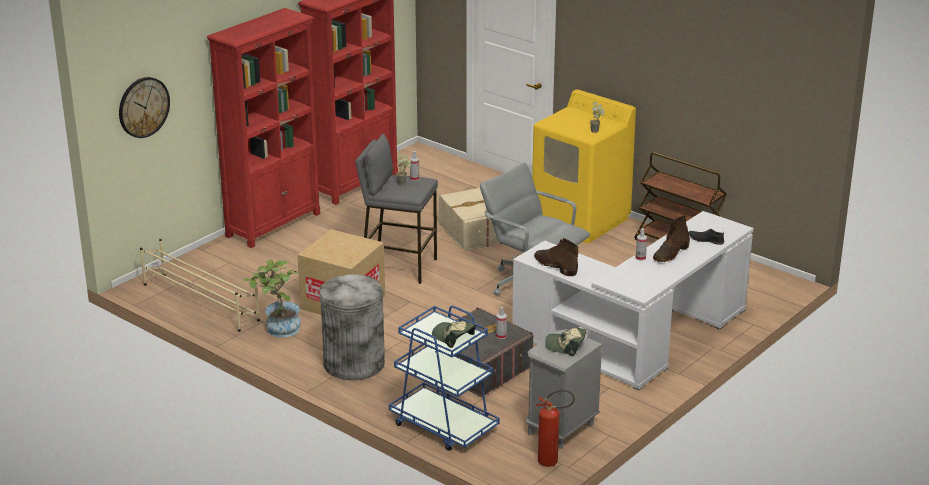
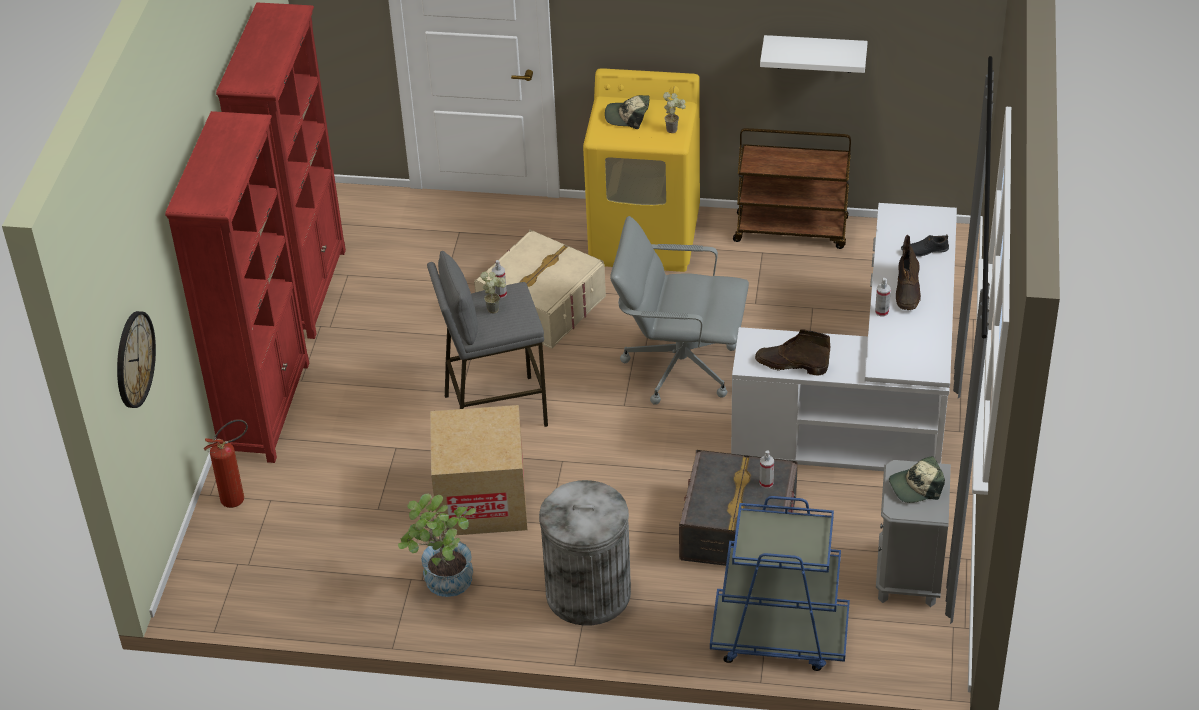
camera: 30 degrees left, 15 degrees up
(200, 302) = (297, 585): beige shoe rack -> none
(453, 337) = (800, 540): cap -> cap (628, 117)
(553, 461) = (942, 628): fire extinguisher -> fire extinguisher (238, 497)
(710, 108) = (815, 54): none -> white shelf

